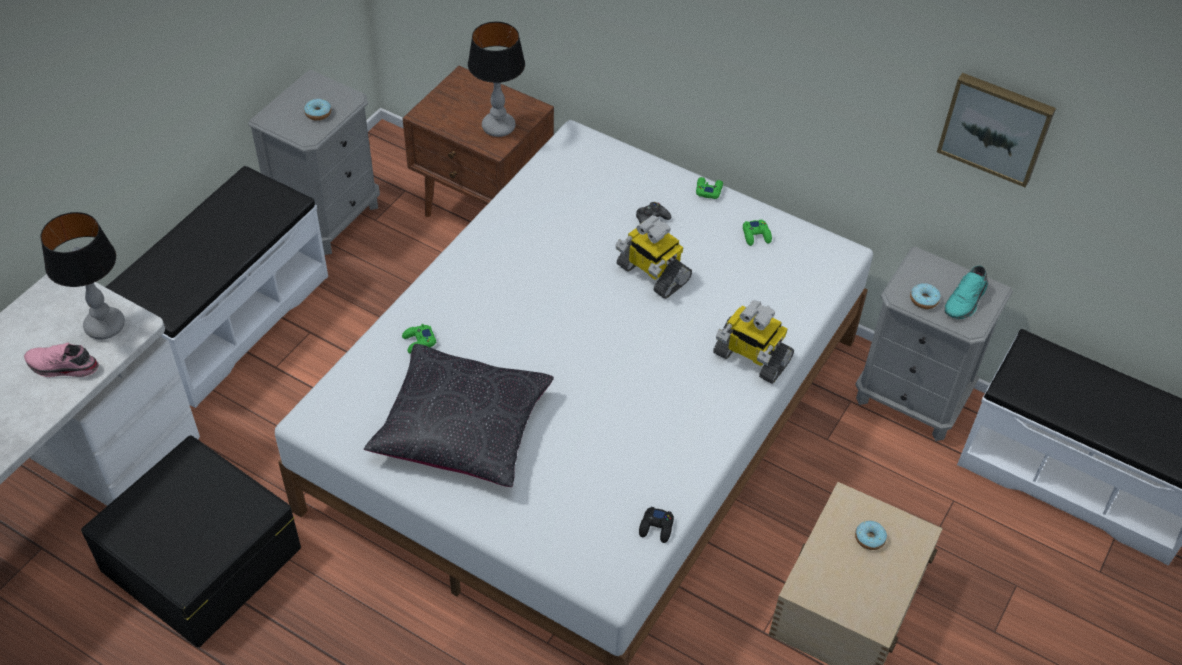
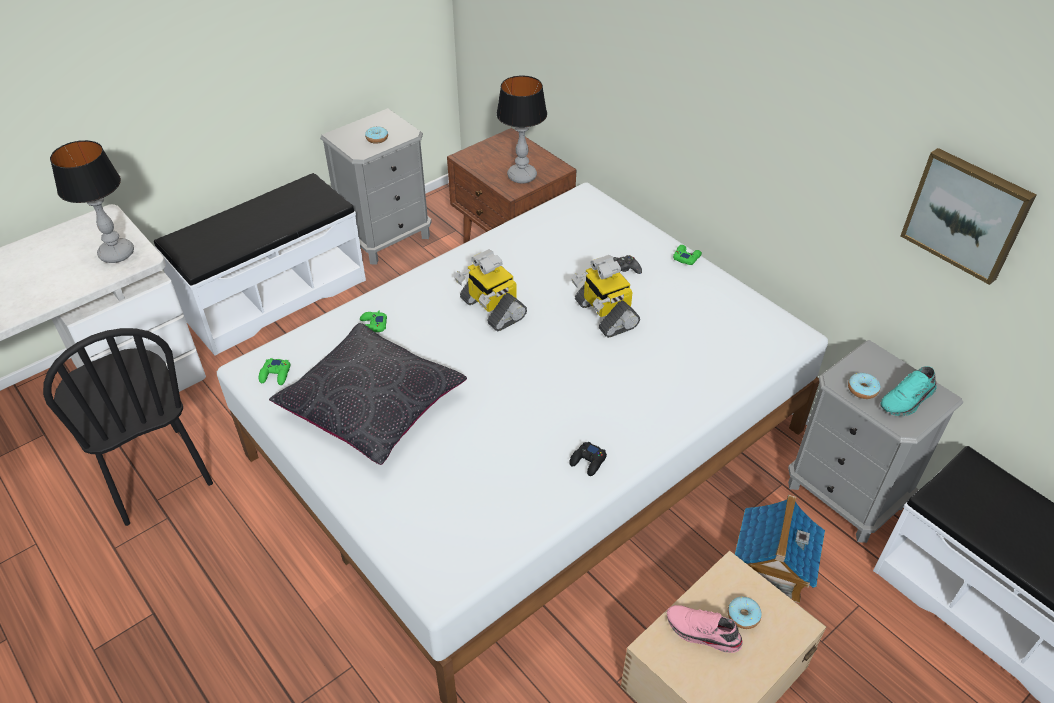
camera: 20 degrees right, 5 degrees down
(62, 367) = (65, 277): pink shoe -> pink shoe (702, 633)
(200, 559) = (154, 475): black storage box -> black chair
(656, 527) = (509, 541): black game controller -> black game controller (588, 461)
(751, 358) = (668, 406): toy robot -> toy robot (491, 309)
(756, 235) = (716, 302): green game controller -> green game controller (276, 375)
(866, 486) = (771, 567): none -> toy house

